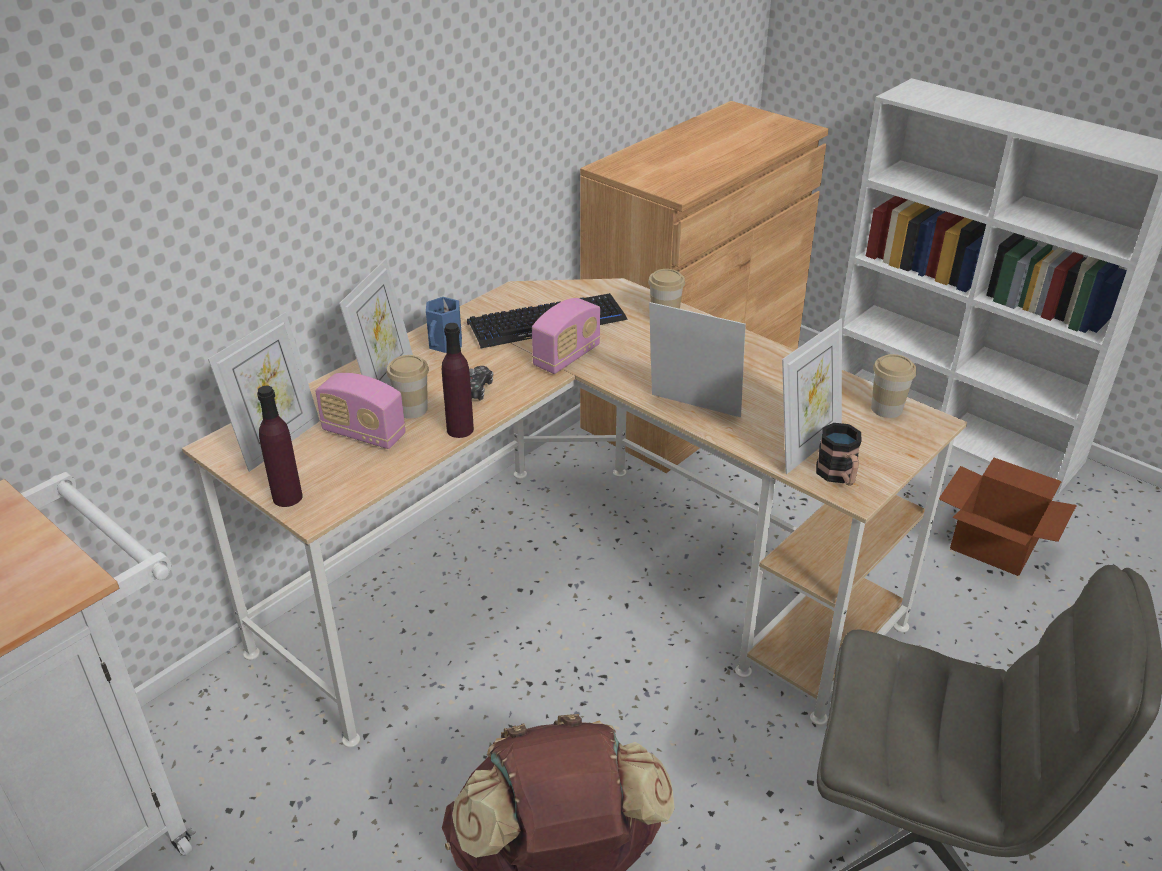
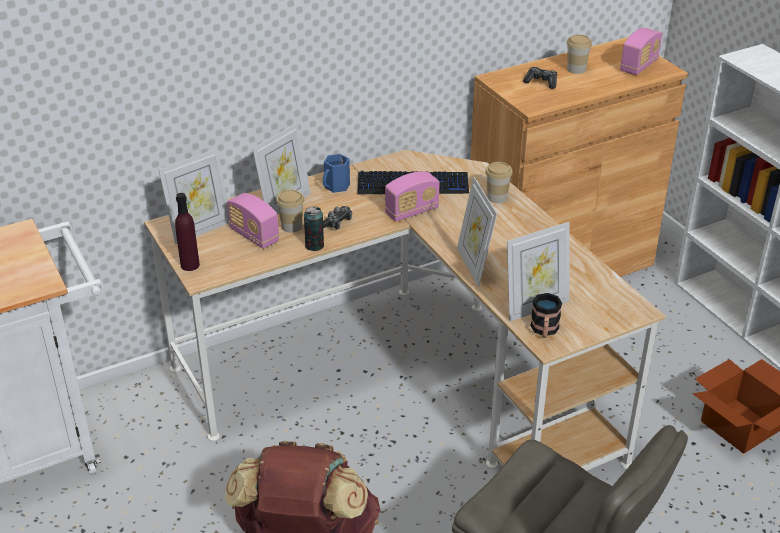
camera: 20 degrees right, 0 degrees up
(460, 429) = (314, 246): purple bottle -> can
(668, 163) = (541, 82): none -> game controller
(692, 410) = (474, 266): picture frame -> picture frame turned 150 degrees counterclockwise
(768, 129) = (639, 66): none -> radio
(886, 409) = (612, 294): cup -> cup (576, 69)

